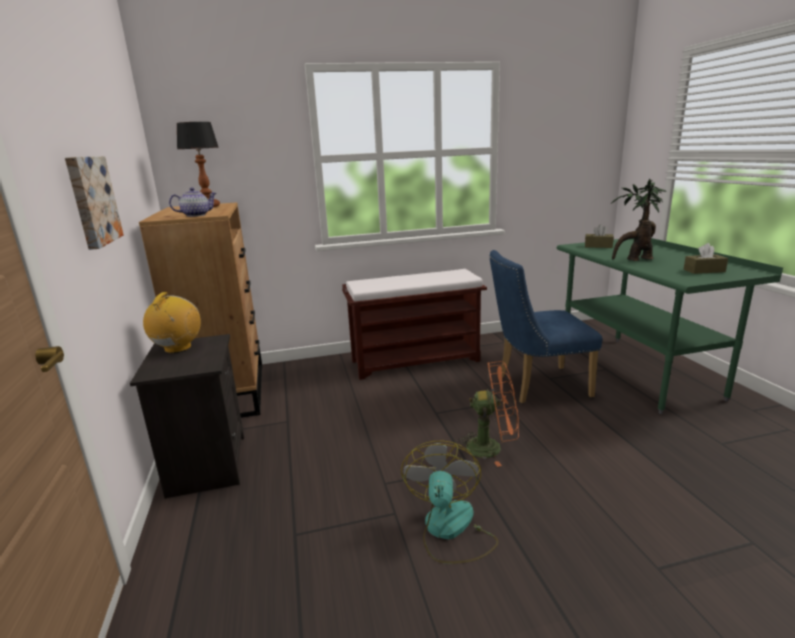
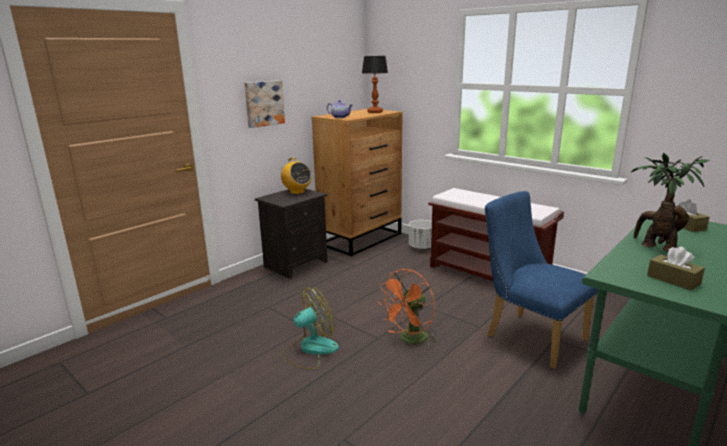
camera: 55 degrees right, 0 degrees up
(178, 348) = (297, 192): radio -> radio turned 75 degrees clockwise
(312, 368) = (421, 247): none -> white planter
(491, 447) = (409, 340): orange fan -> orange fan turned 75 degrees clockwise

